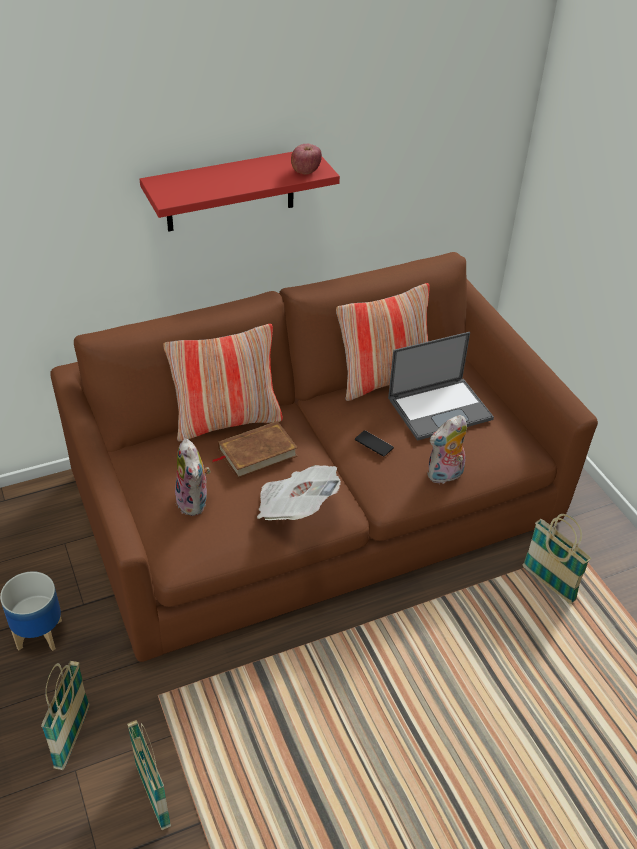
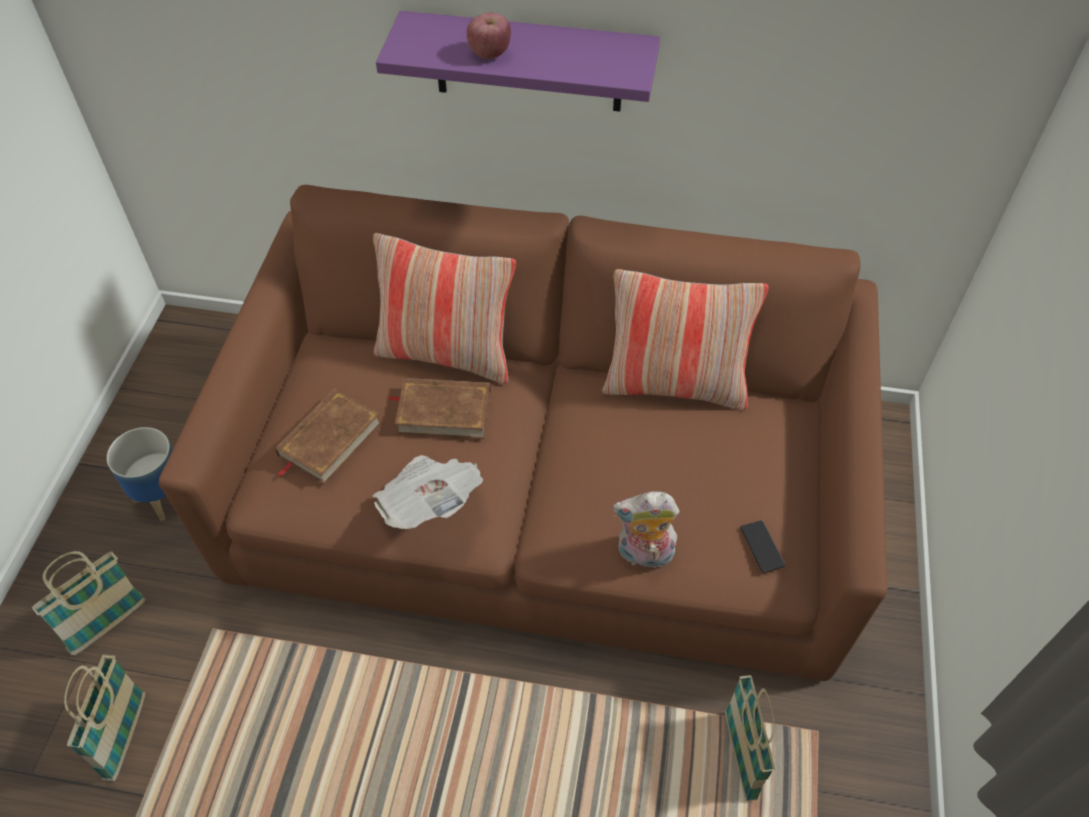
camera: 35 degrees right, 10 degrees up
(195, 502) = (329, 439): plush toy -> brown book
(230, 190) = (528, 62): red shelf -> purple shelf
(305, 171) = (610, 68): apple -> apple (489, 53)
(374, 444) = (588, 467): phone -> phone (762, 547)
(440, 408) = (712, 459): laptop -> none

